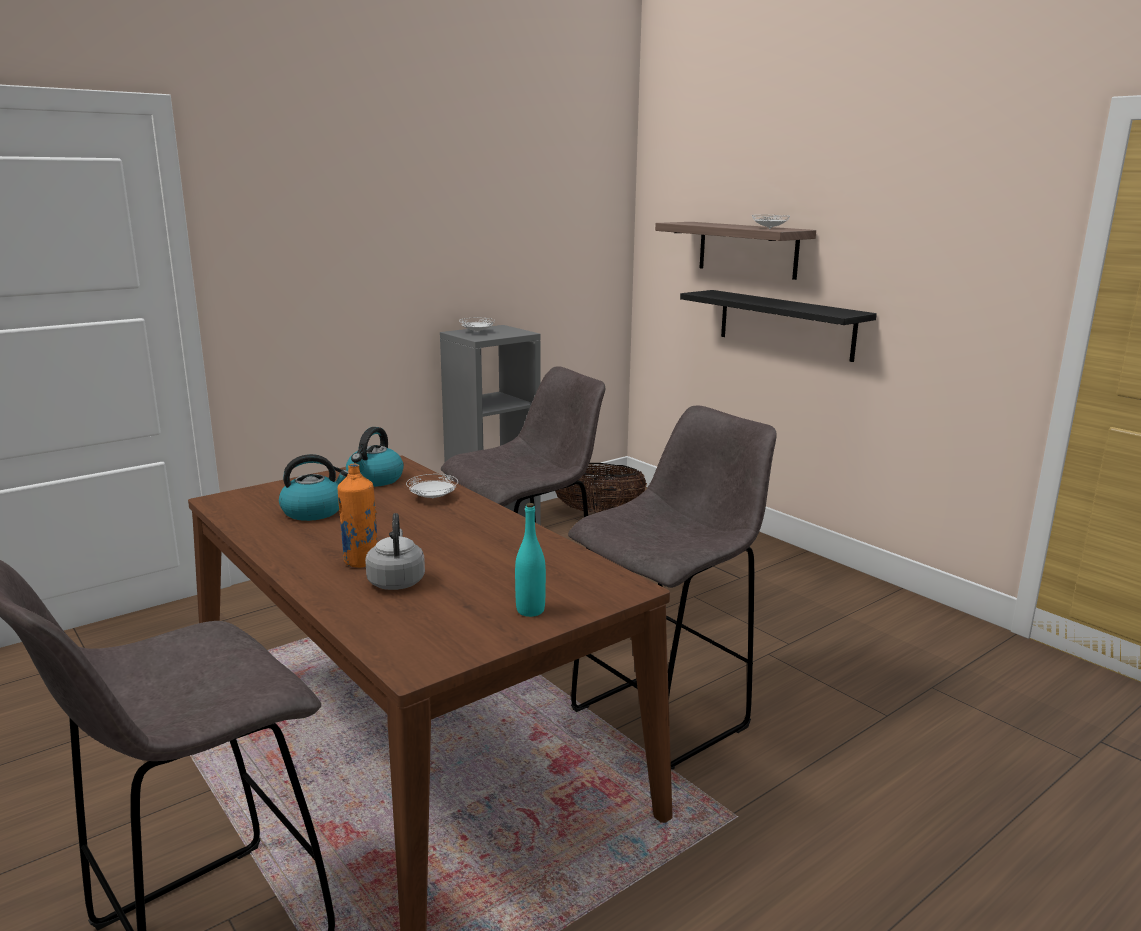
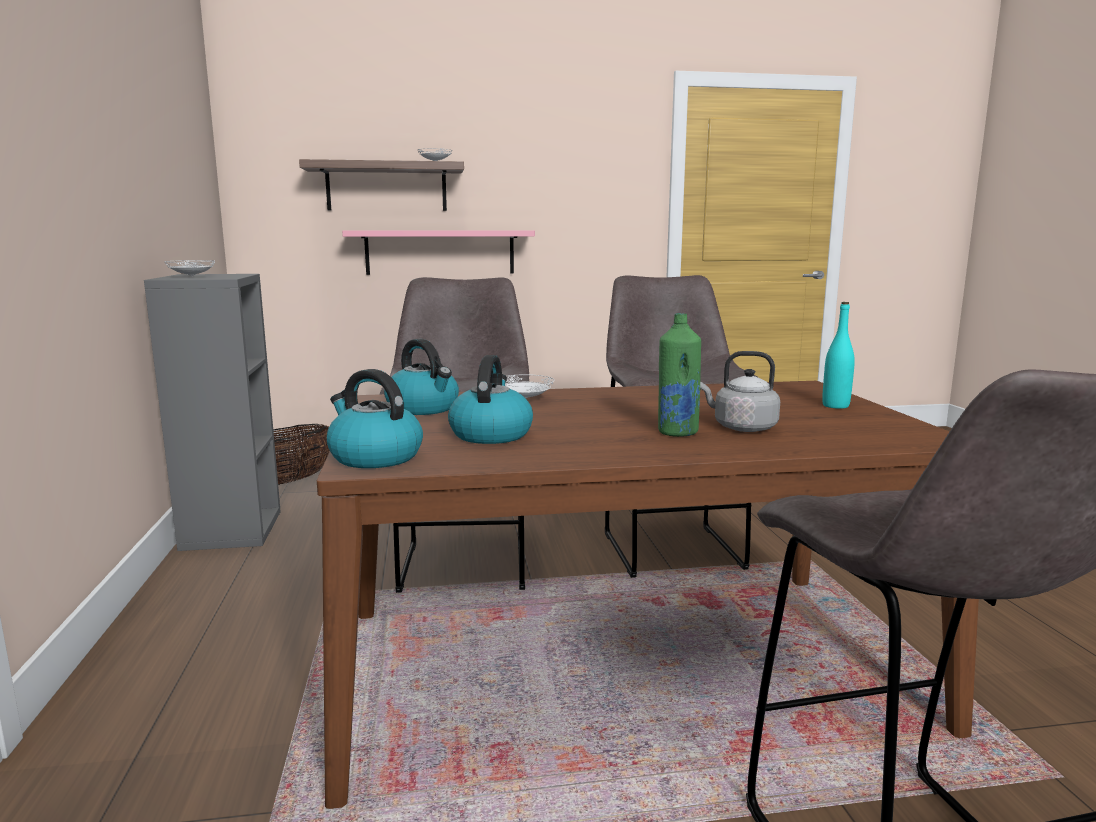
camera: 60 degrees left, 5 degrees down
(240, 498) = (374, 457): none -> kettle
(361, 561) = (677, 432): orange bottle -> green bottle
(785, 324) = (440, 252): black shelf -> pink shelf

